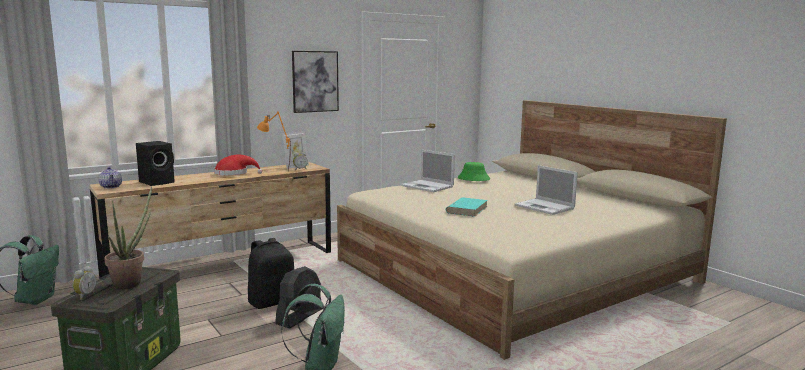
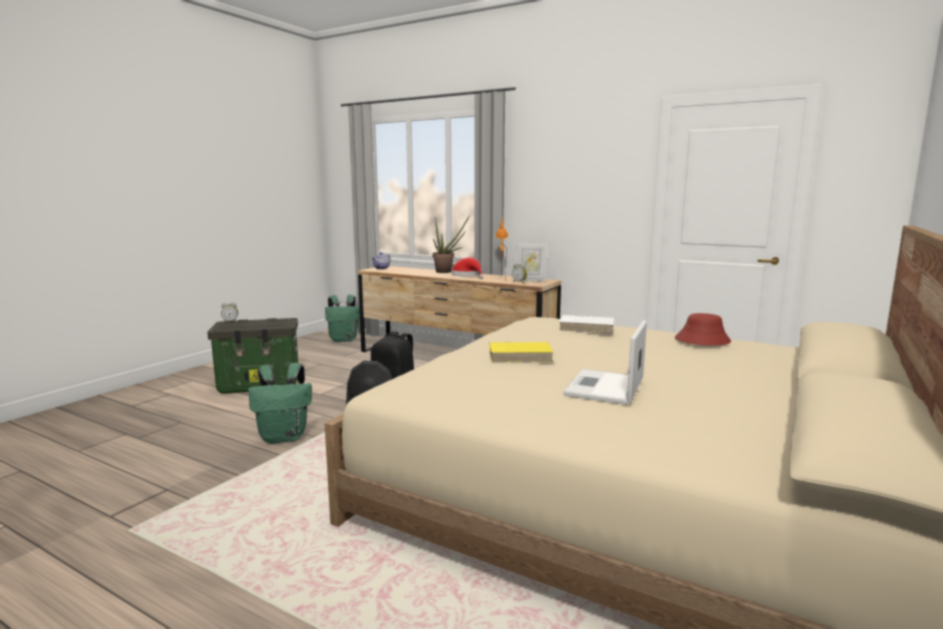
camera: 65 degrees right, 0 degrees up
(131, 282) = (258, 324): potted plant -> potted plant (447, 272)
(158, 182) = (409, 271): black speaker -> none
(315, 81) = (589, 188): picture -> none
(428, 186) = (587, 327): laptop -> white book
(467, 209) = (520, 355): turquoise book -> yellow book
(473, 179) = (702, 340): green hat -> red hat

